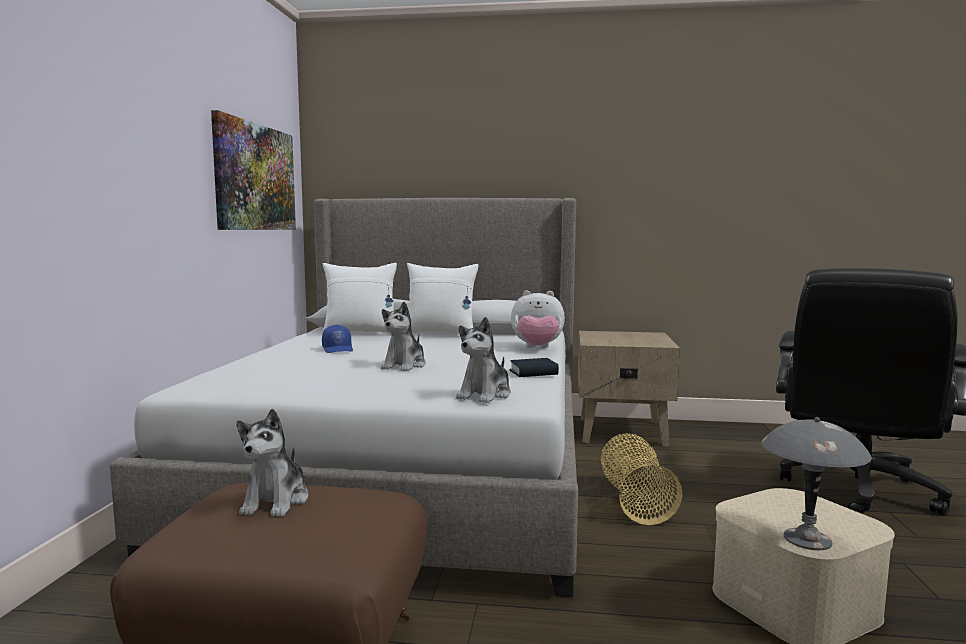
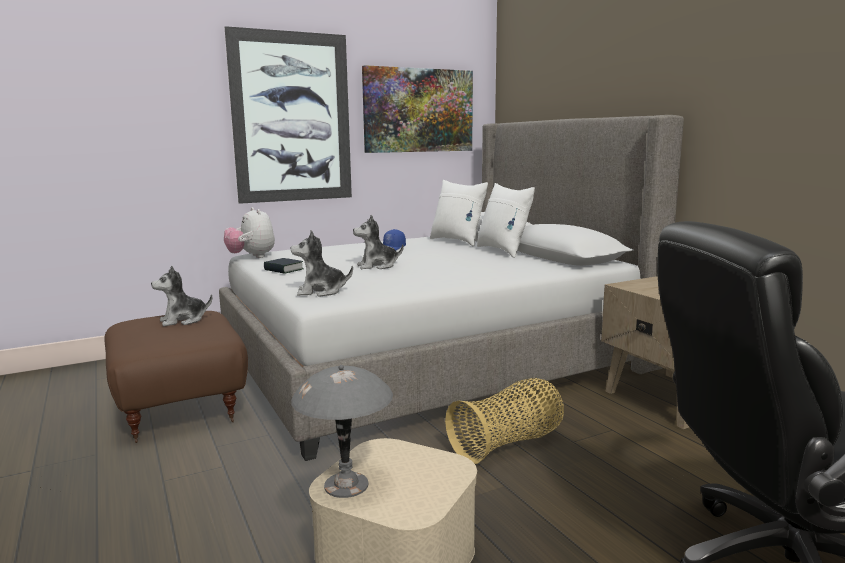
camera: 55 degrees right, 5 degrees up
(150, 174) = (292, 118): none -> picture
(533, 373) = (412, 288): book -> book (283, 270)
(537, 348) = (511, 275): plush toy -> plush toy (251, 257)

